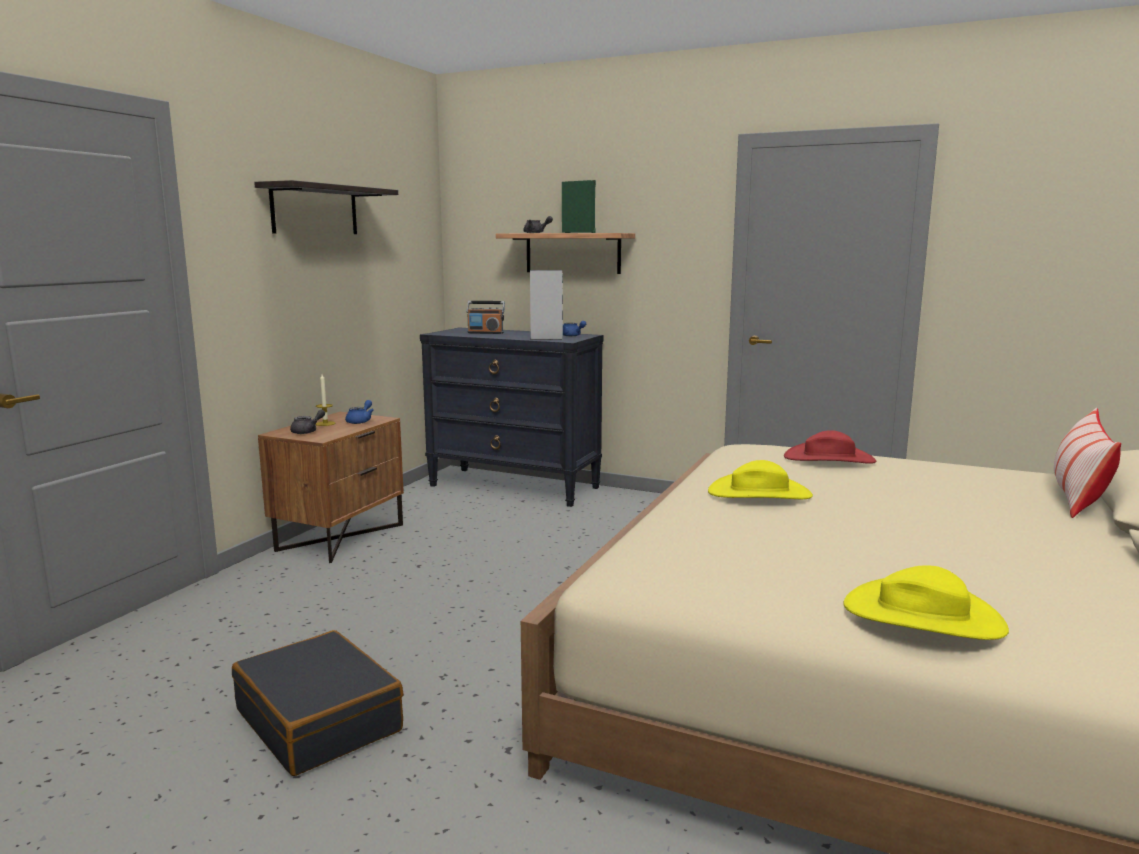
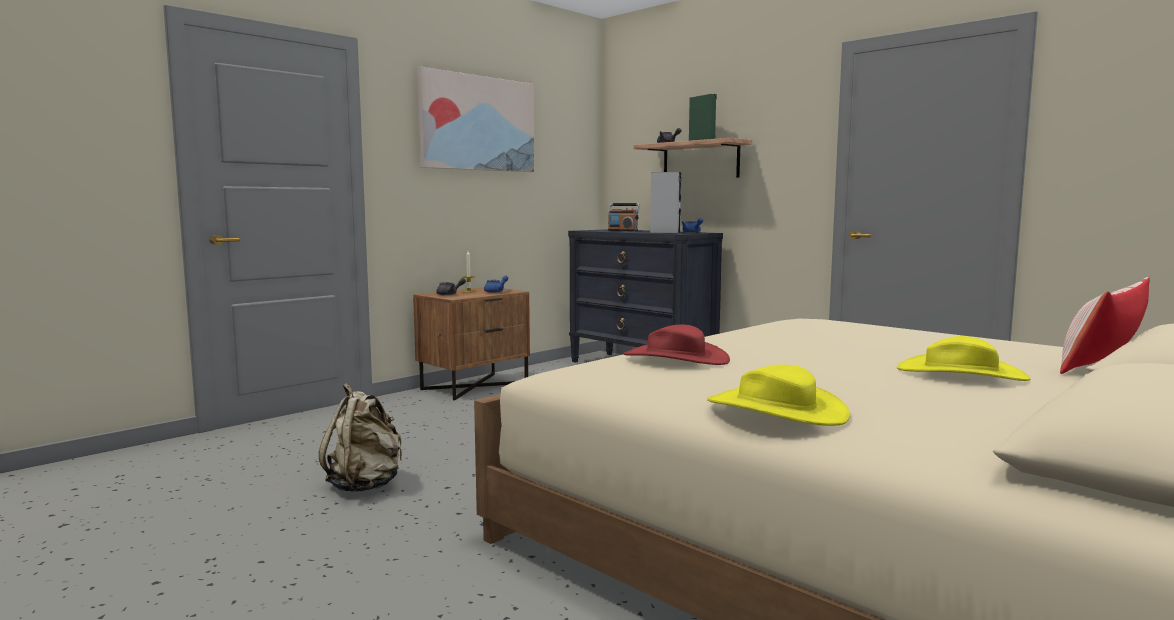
camera: 20 degrees right, 5 degrees down
(315, 210) = (477, 123): shelf -> picture
(319, 720) = (366, 485): black suitcase -> beige backpack
(759, 493) = (754, 340): yellow hat -> yellow hat (961, 373)
(829, 459) = (863, 327): red hat -> red hat (676, 358)

